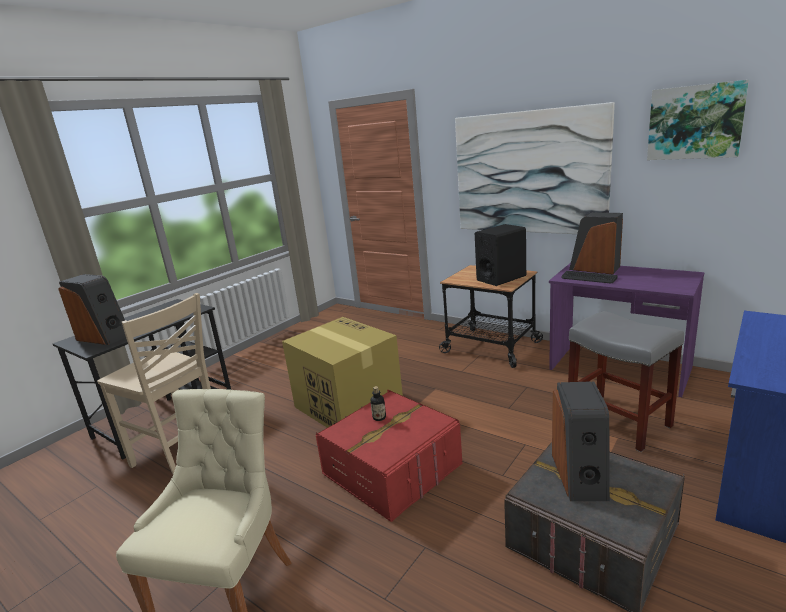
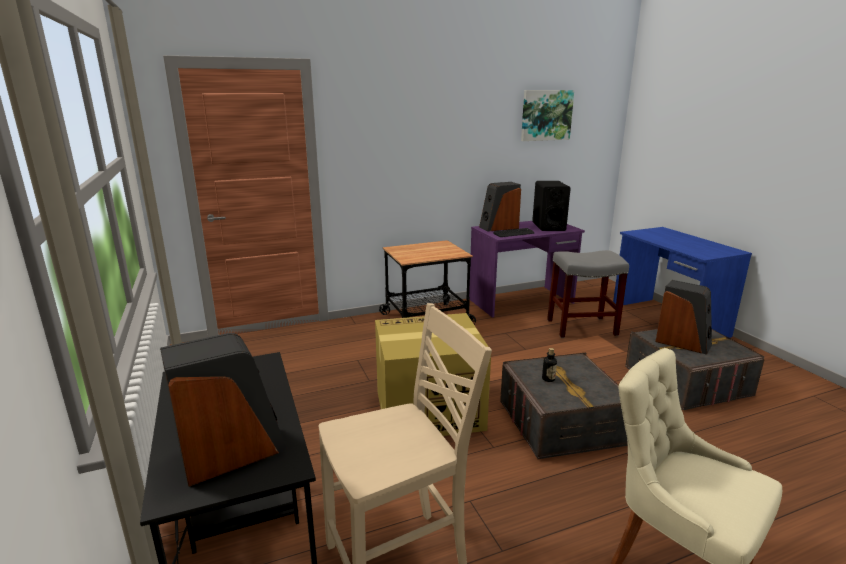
camera: 60 degrees left, 0 degrees up
(392, 470) = (561, 422): red storage box -> grey storage box
(501, 278) = (439, 250): black speaker -> black speaker (548, 226)
(528, 173) = (435, 152): picture -> none

